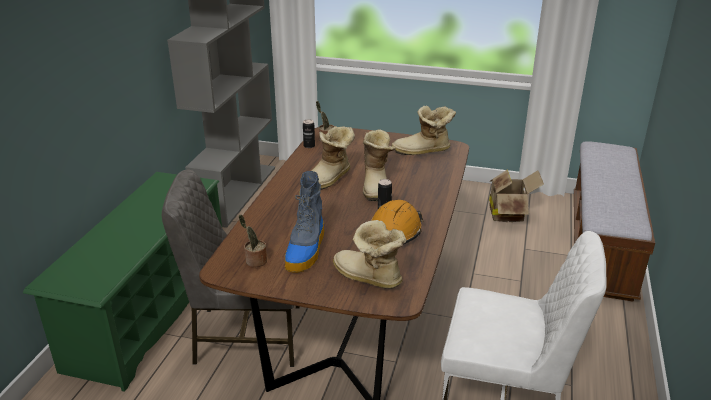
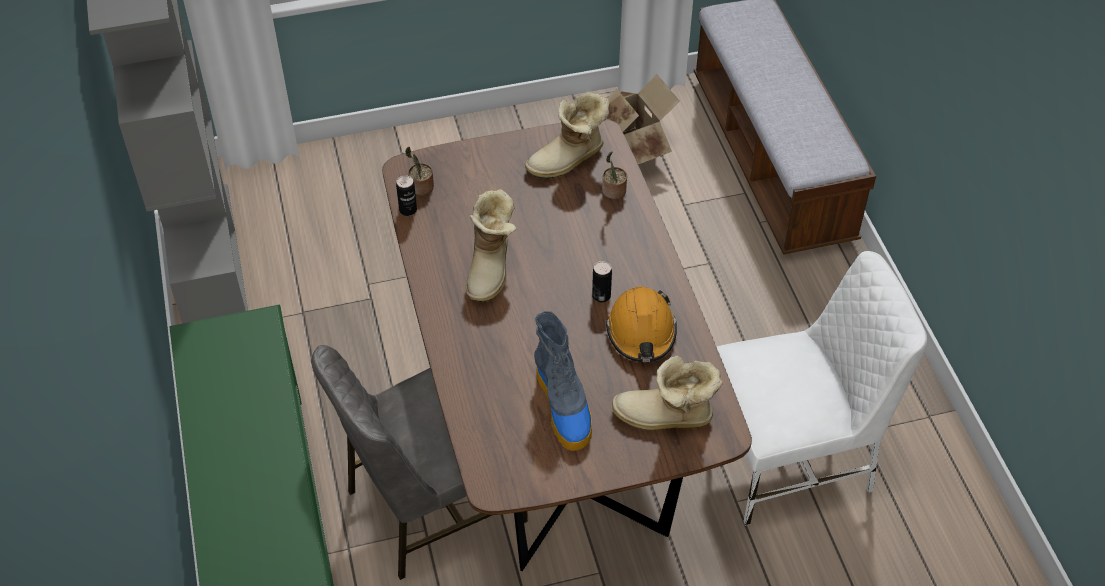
camera: 30 degrees left, 20 degrees up
(255, 261) = (519, 453): potted plant -> potted plant (613, 191)
(377, 186) = (560, 255): boot -> none

